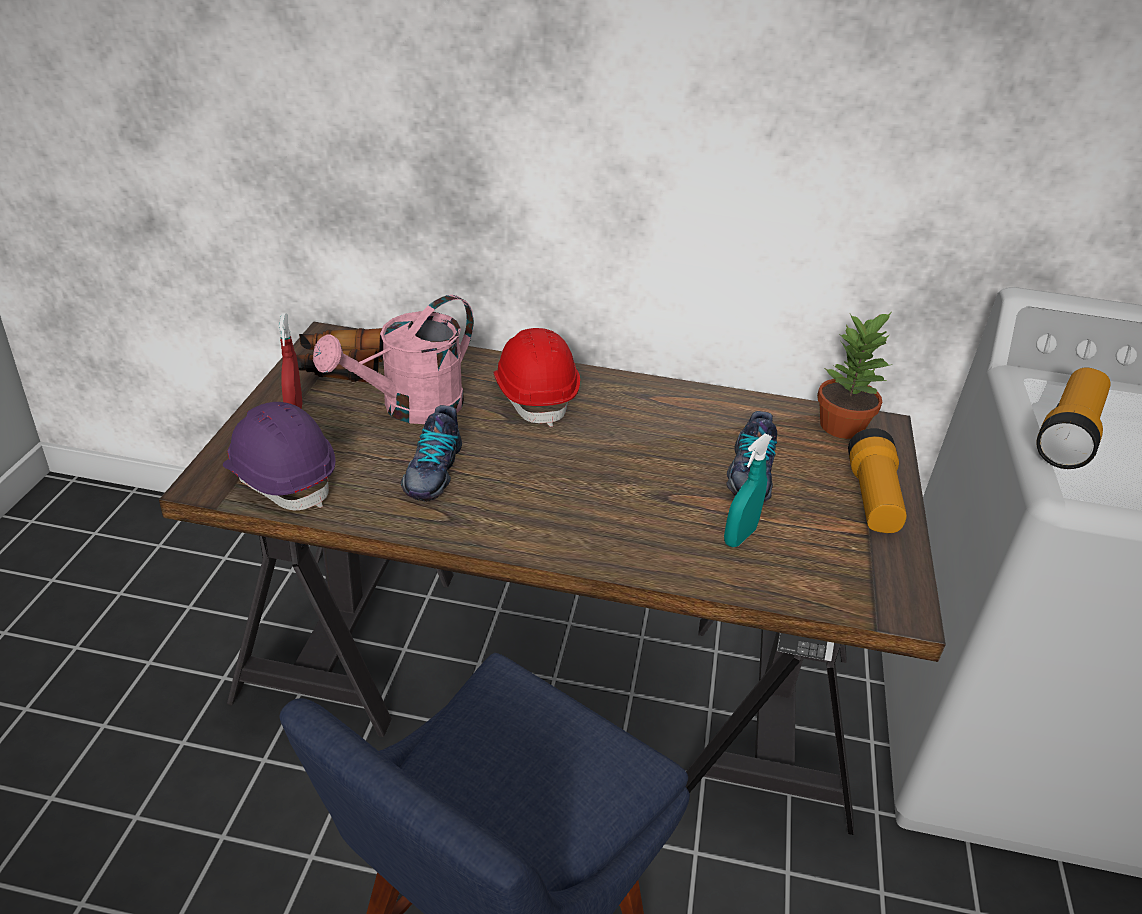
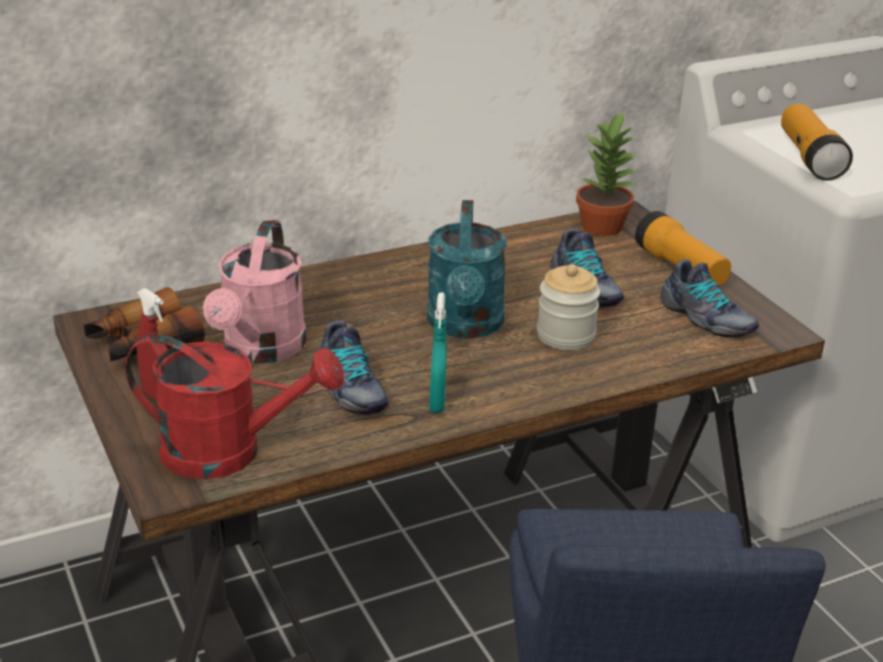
camera: 35 degrees left, 5 degrees down
(281, 478) = (229, 452): purple hard hat -> red watering can
(535, 395) = (350, 296): red hard hat -> none
(594, 462) = (465, 326): none -> turquoise watering can
(672, 511) = (565, 336): none -> jar
(739, 537) = (630, 332): turquoise spray bottle -> turquoise spray bottle (437, 402)
(835, 559) = (706, 319): none -> shoe

